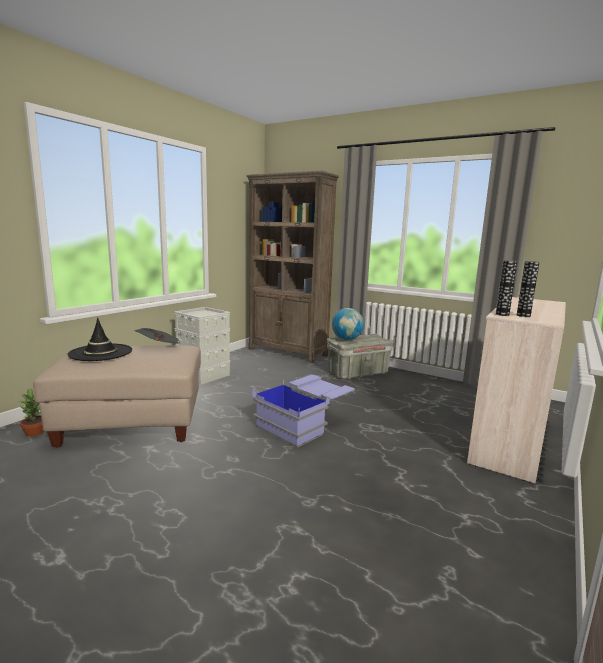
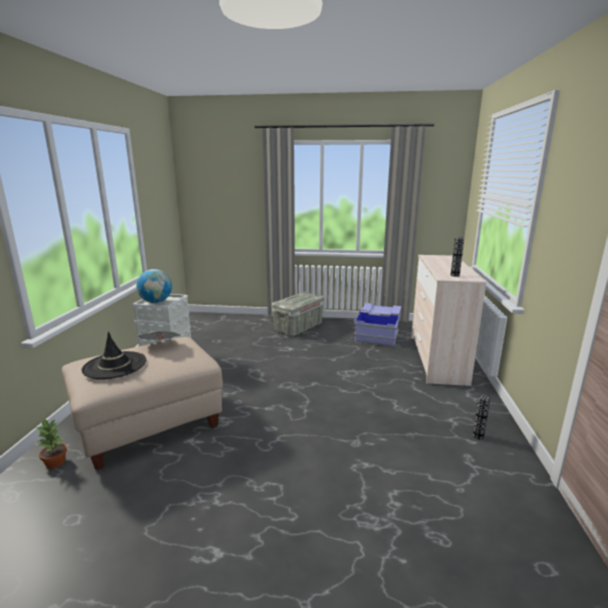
camera: 25 degrees left, 5 degrees up
(288, 352) = (223, 319): brown bookcase -> none
(305, 424) = (298, 383): blue storage box -> blue storage box (378, 334)
(346, 339) = (289, 301): globe -> globe (156, 302)
(502, 314) = (443, 276): vase -> vase (478, 436)

